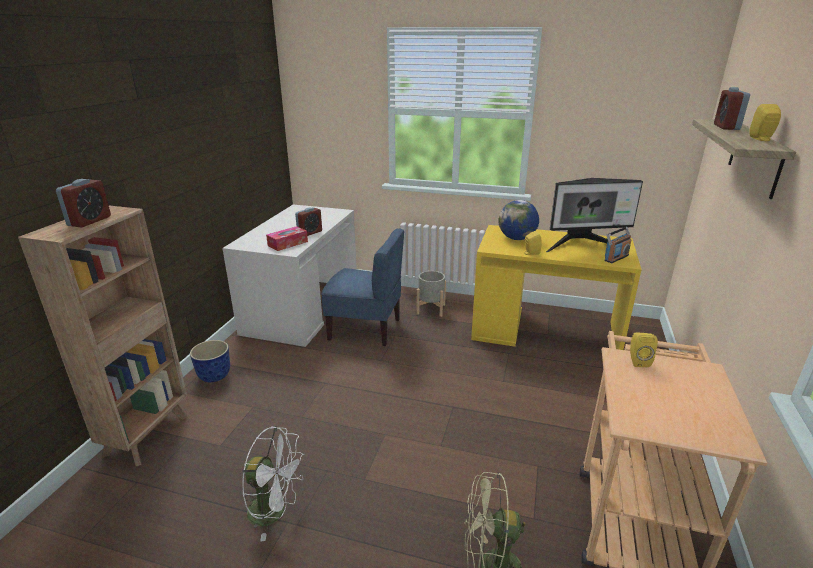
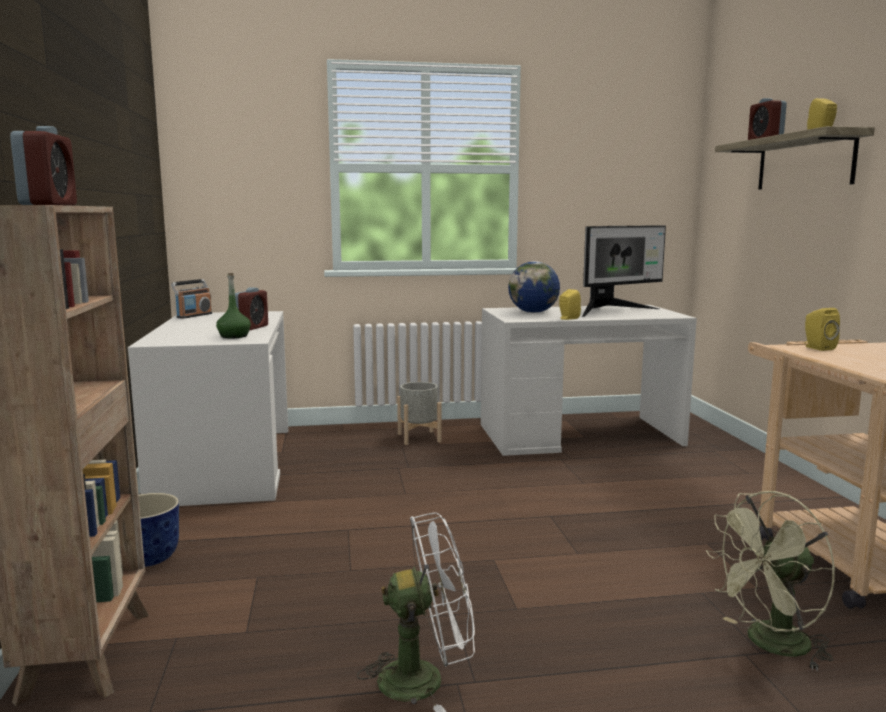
camera: 25 degrees left, 15 degrees down
(288, 243) = (234, 336): tissue box -> green bottle
(365, 329) = (348, 469): blue chair -> none
(544, 331) = (579, 435): yellow desk -> white desk
(616, 258) = (659, 314): radio -> radio (194, 315)

